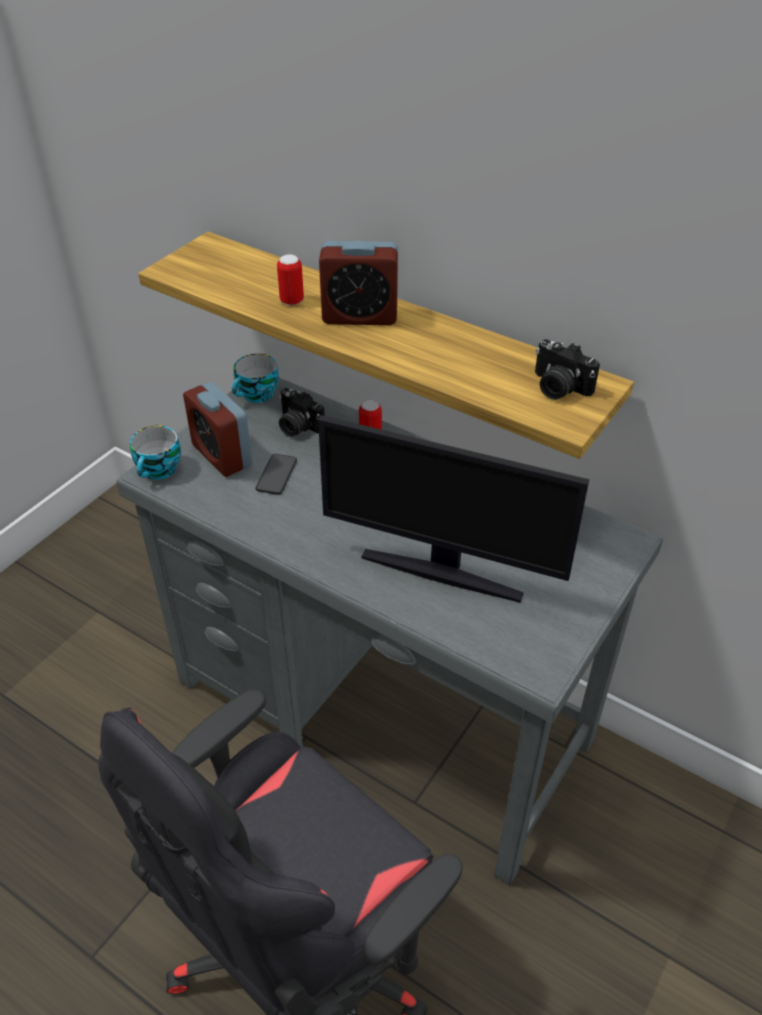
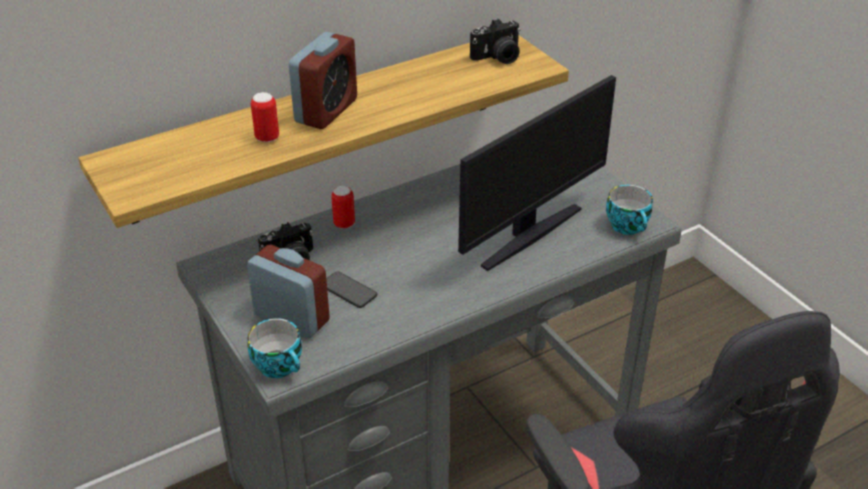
camera: 65 degrees left, 5 degrees down
(222, 455) = (292, 318): alarm clock -> alarm clock turned 135 degrees counterclockwise
(257, 395) = (219, 273): cup -> cup (629, 226)

